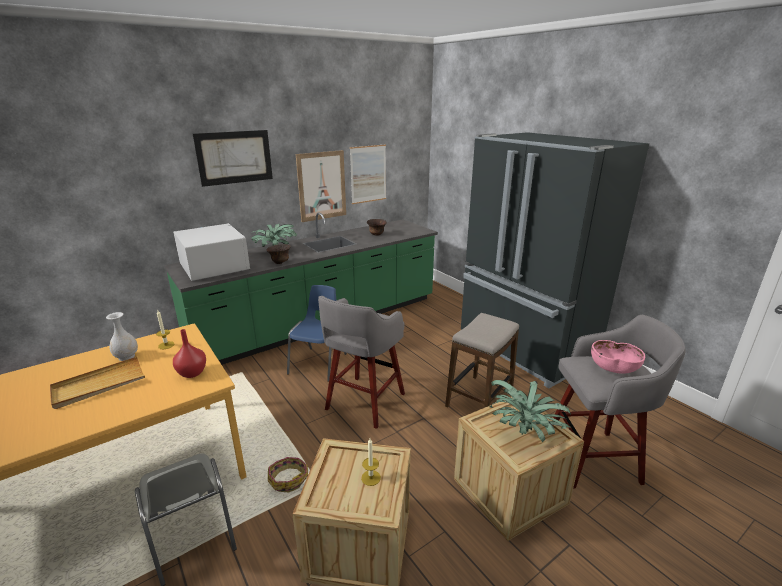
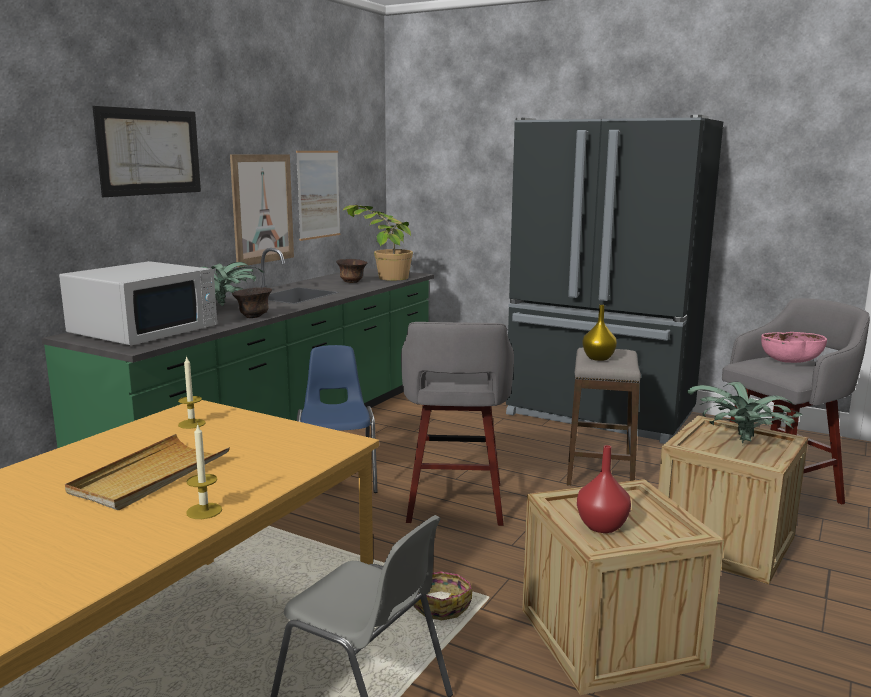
camera: 25 degrees left, 10 degrees down
(127, 356) = (142, 444): white vase -> none
(193, 373) = (293, 440): red vase -> red vase (602, 526)
(214, 266) = (145, 330): white microwave -> white microwave turned 90 degrees clockwise
(371, 478) = (633, 513): candle -> candle (204, 511)
(402, 230) = (382, 276): none -> potted plant
(481, 327) = (598, 358): none -> yellow vase

